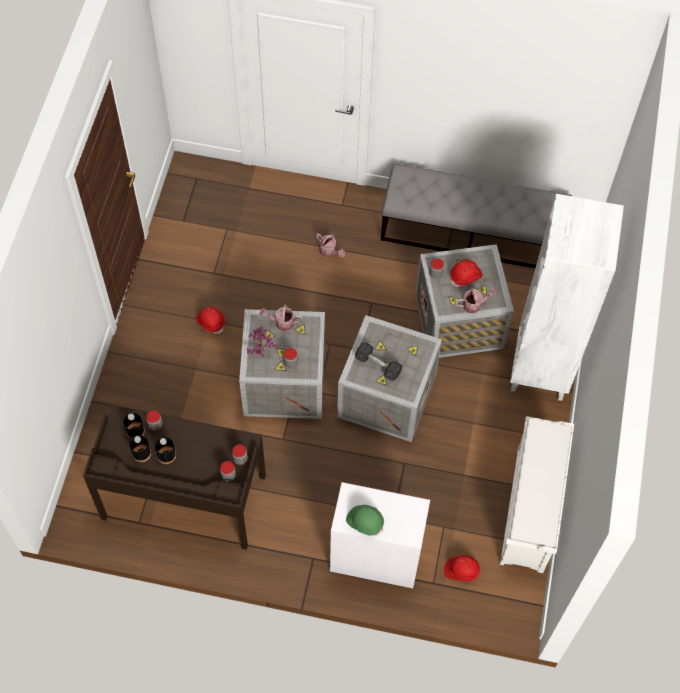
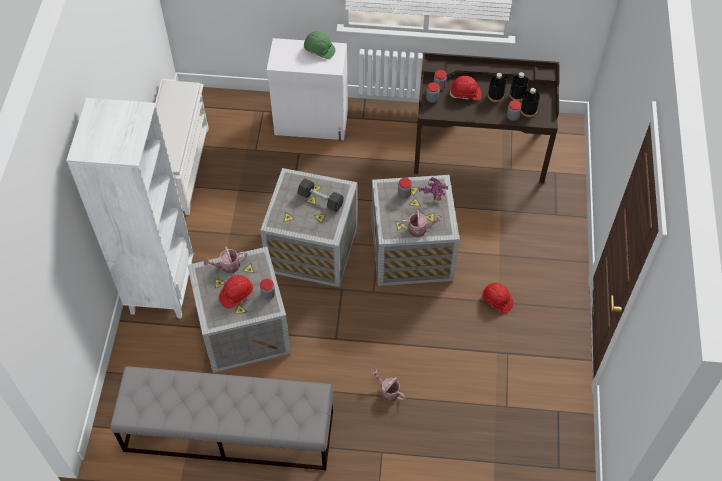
camera: 175 degrees right, 5 degrees down
(461, 570) = (240, 121): red hard hat -> red hard hat (465, 94)

